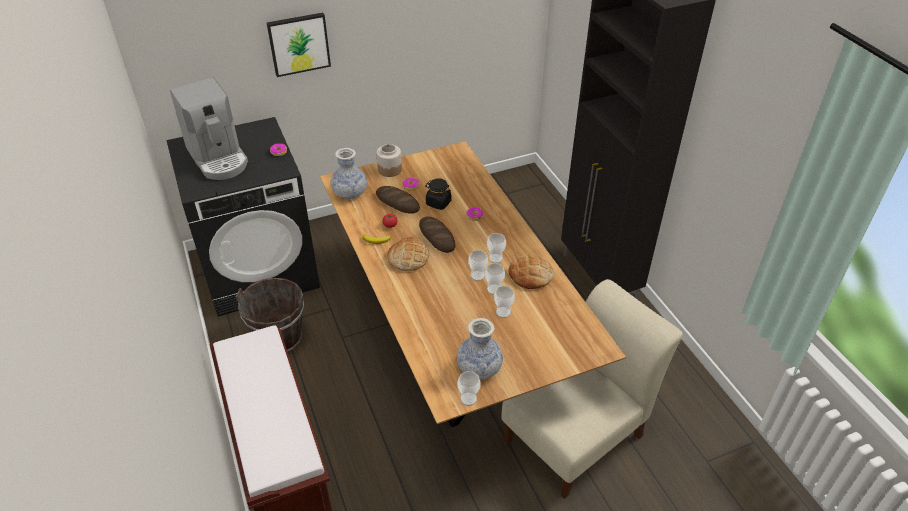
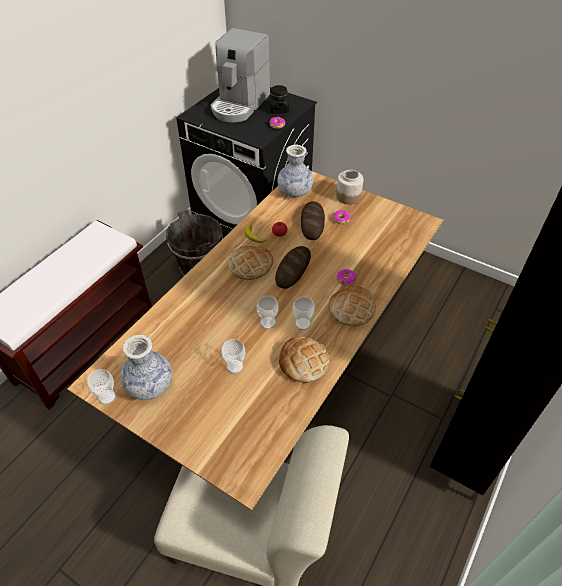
camera: 55 degrees right, 5 degrees up
(299, 43) = (356, 41): picture -> none
(438, 203) = (338, 247): black jar -> black jar (279, 109)
(494, 289) = (260, 344): cup -> none
(505, 228) = (351, 309): none -> bread

